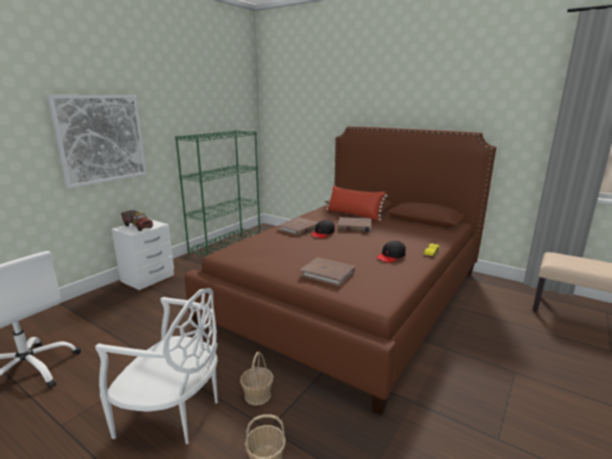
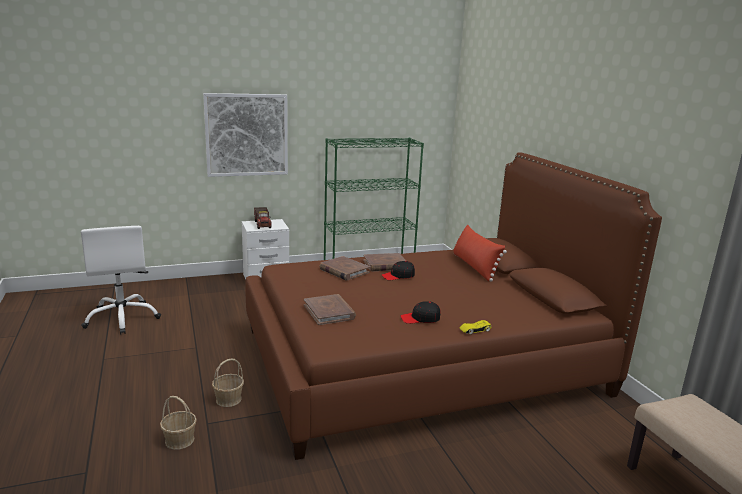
camera: 35 degrees right, 0 degrees up
(174, 413) = (165, 383): white chair -> none
(354, 227) = (446, 279): brown book -> brown book (344, 271)

